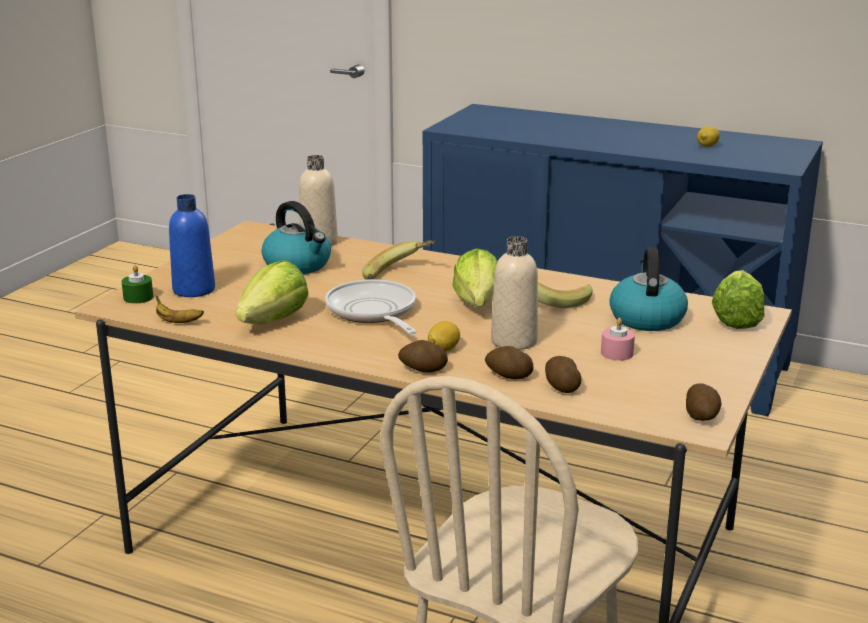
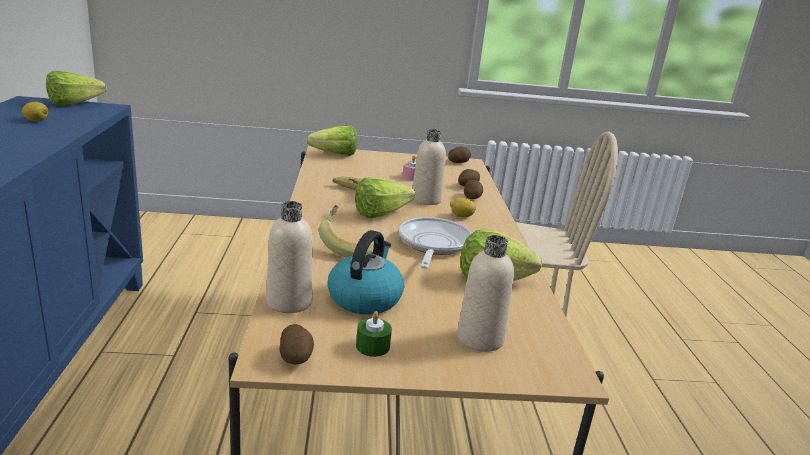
camera: 120 degrees left, 0 degrees up
(138, 297) = (533, 367): green candle -> green candle (372, 346)
(177, 321) = (548, 324): banana -> none
(194, 290) = (480, 339): blue bottle -> beige bottle
(373, 312) = (433, 245): frying pan -> frying pan turned 150 degrees clockwise
(422, 370) = (495, 218): potato -> potato (296, 357)
(646, 318) = (354, 172): kettle -> none
(791, 158) = (79, 104): none -> lettuce

